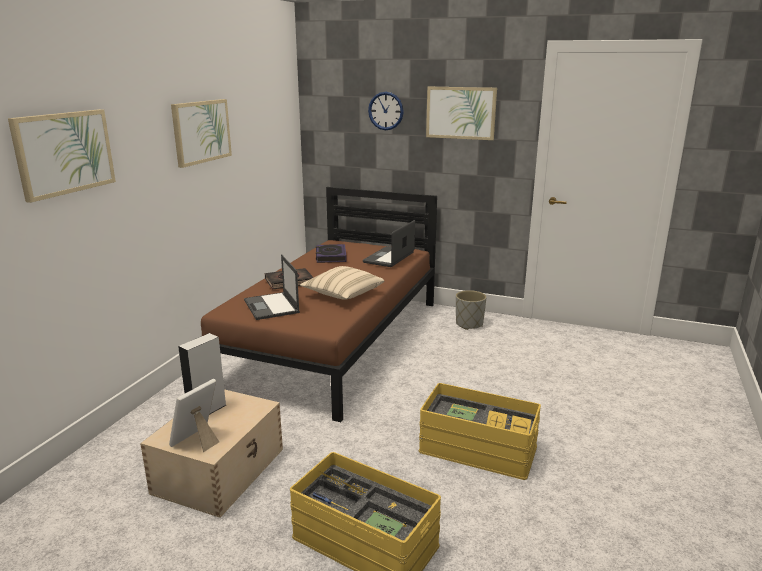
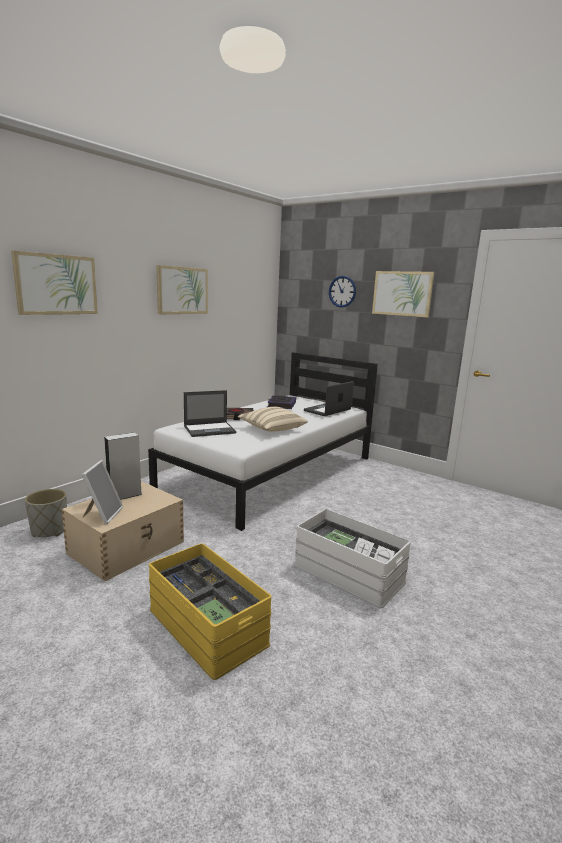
camera: 15 degrees right, 5 degrees down
(197, 440) = (102, 514): picture frame -> picture frame turned 135 degrees clockwise
(272, 306) = (210, 429): laptop -> laptop turned 105 degrees counterclockwise
(335, 341) = (271, 472): brown bed -> white bed
(469, 324) = (392, 477): grey planter -> grey planter (49, 530)
(478, 448) = (349, 573): yellow storage box -> white storage box

